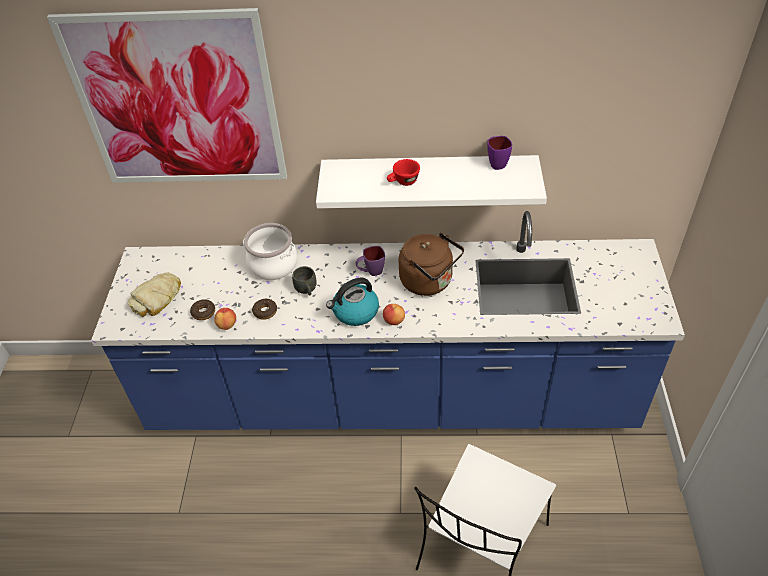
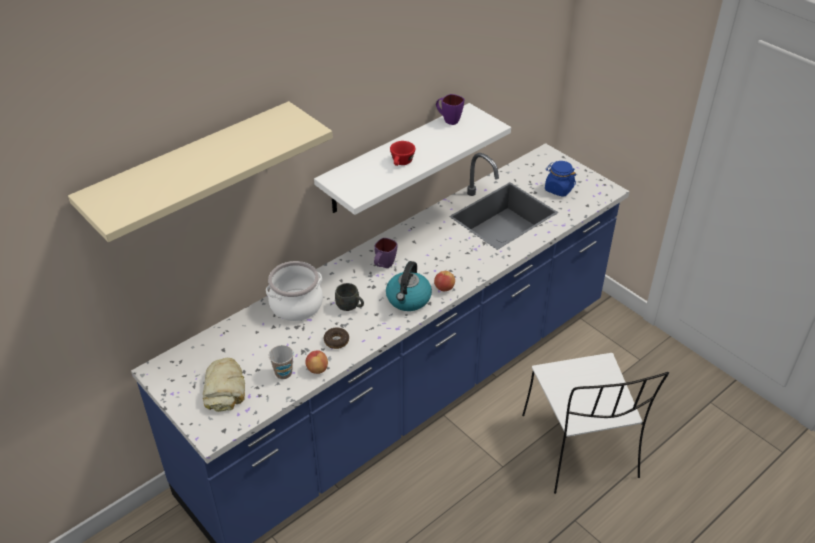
camera: 45 degrees left, 5 degrees down
(178, 102) = (190, 170): picture -> beige shelf
(203, 312) = (283, 373): donut -> cup
(429, 282) = (436, 248): brown kettle -> none
(609, 291) = (558, 189): none -> blue jar

